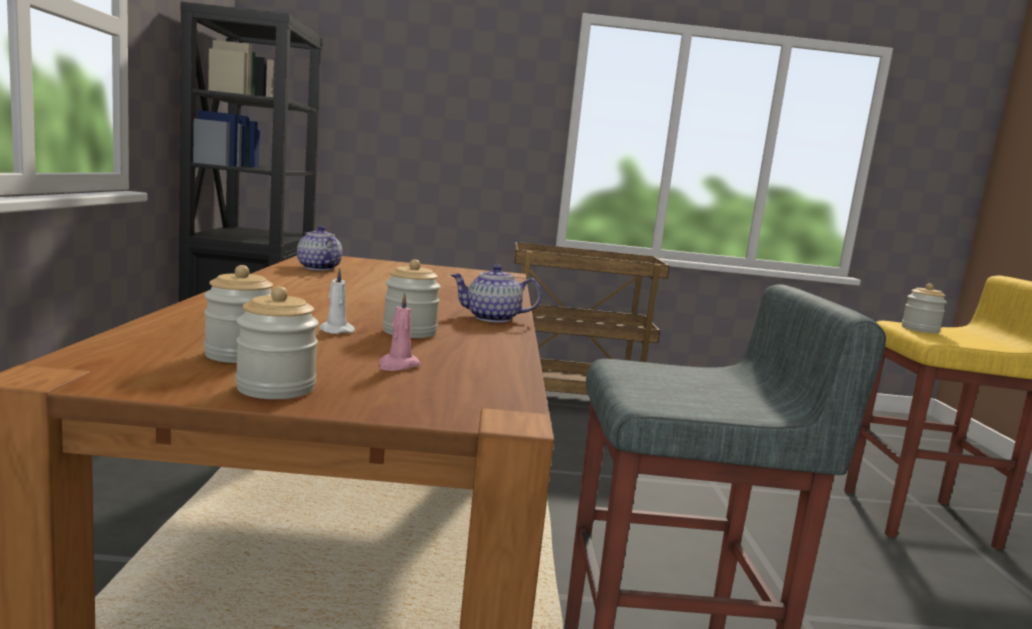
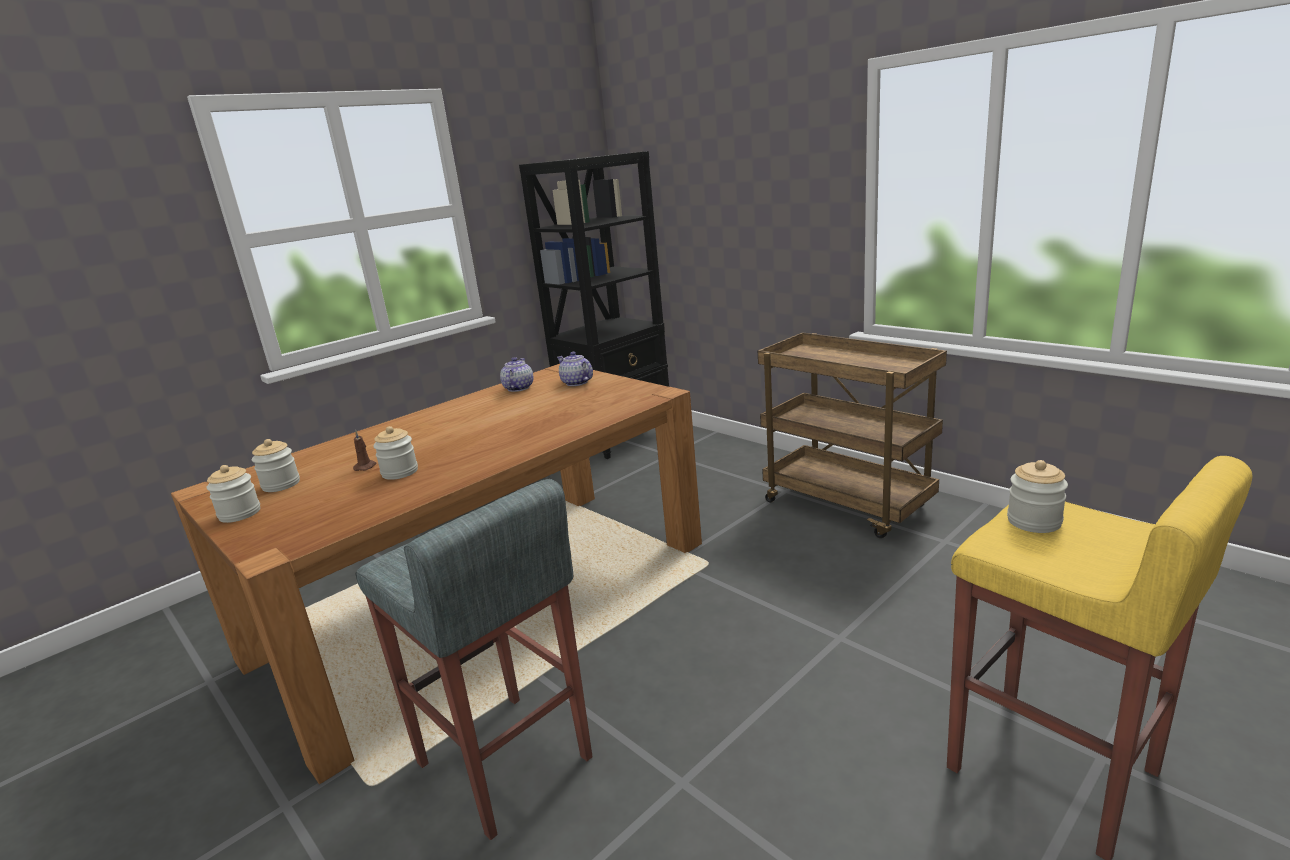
camera: 50 degrees right, 10 degrees up
(335, 330) = (366, 467): white candle -> brown candle
(398, 365) = (321, 504): pink candle -> none
(492, 318) = (489, 460): teapot -> teapot (576, 383)

